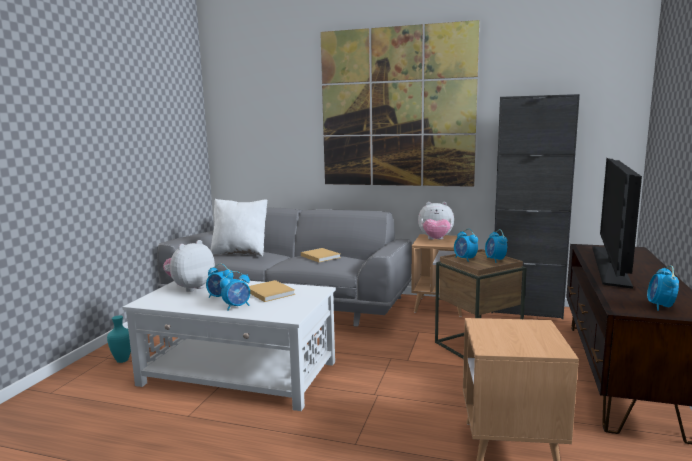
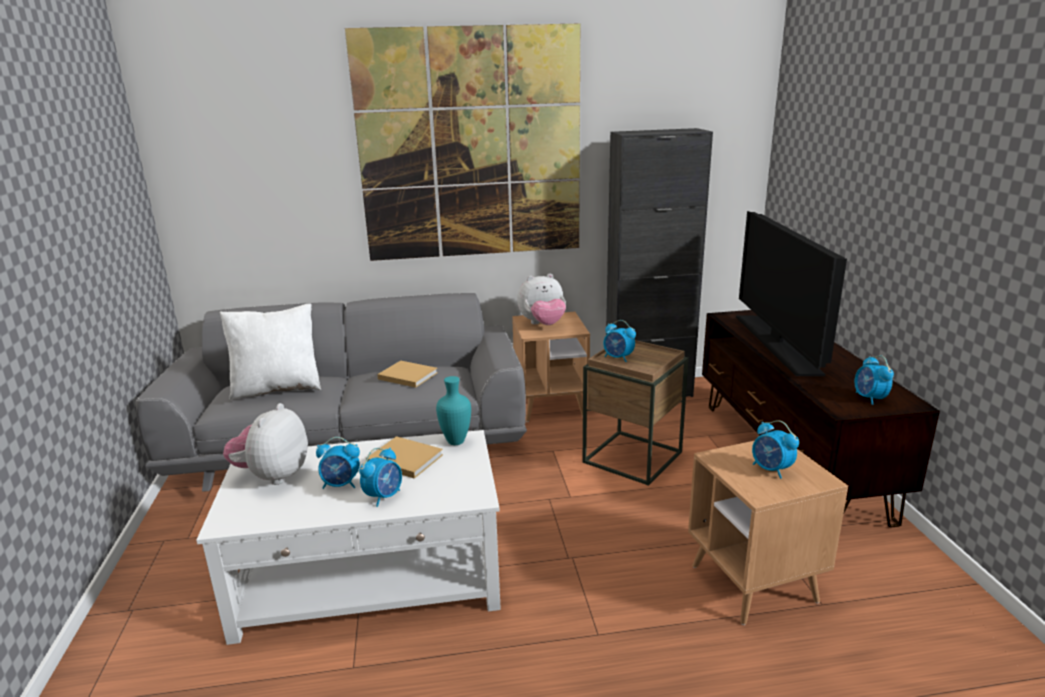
camera: 25 degrees left, 10 degrees up
(122, 361) = (165, 607): turquoise vase -> turquoise vase (456, 442)
(495, 260) = (652, 353): alarm clock -> alarm clock (771, 469)

